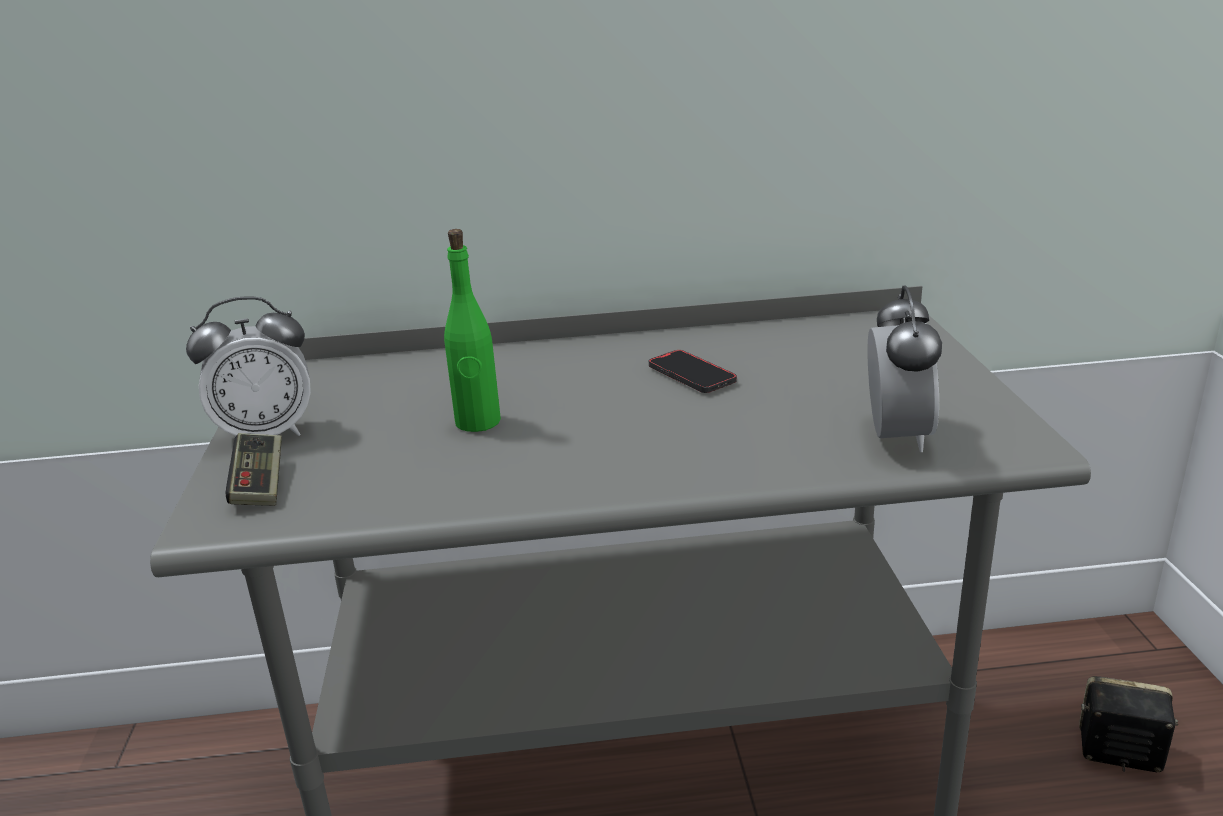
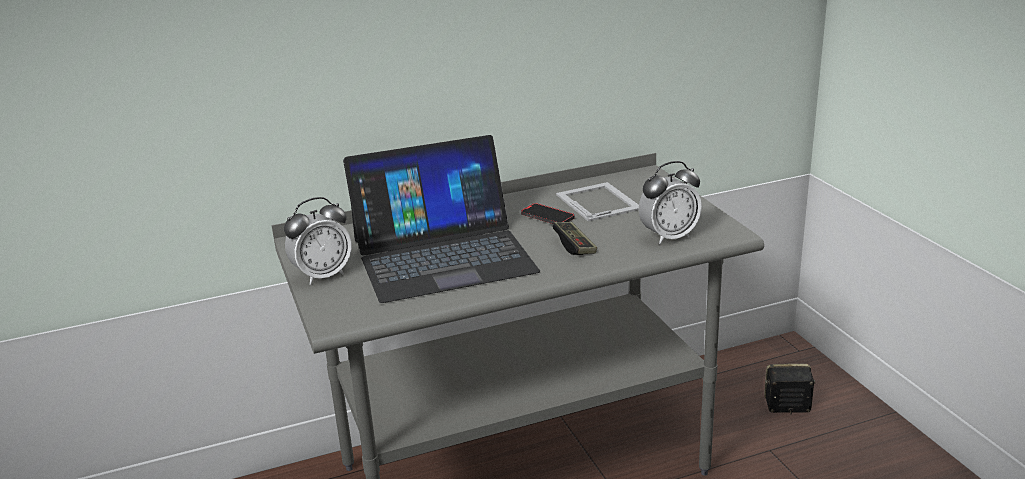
camera: 15 degrees left, 0 degrees up
(260, 484) = (343, 301): game controller -> game controller (574, 246)
(478, 422) = (443, 255): green bottle -> laptop
(792, 357) = (598, 201): none -> picture frame
(896, 436) = (669, 237): alarm clock -> alarm clock turned 75 degrees clockwise

